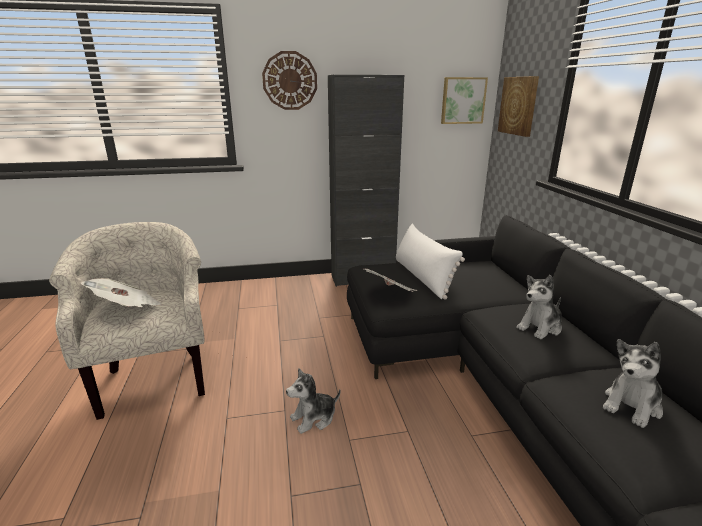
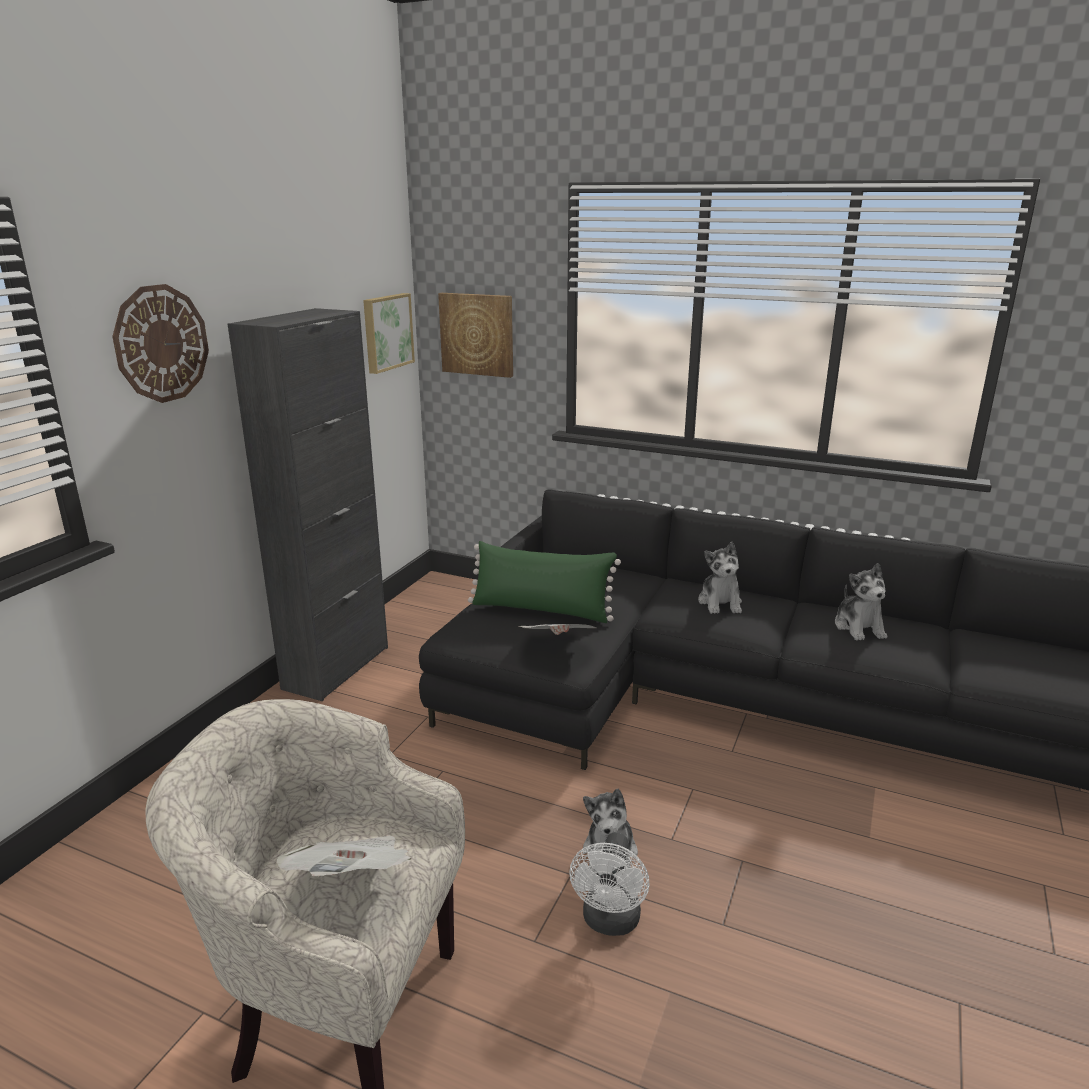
camera: 55 degrees left, 0 degrees up
(258, 441) = (610, 922): none -> white fan
(422, 278) = (541, 610): white pillow -> green pillow

